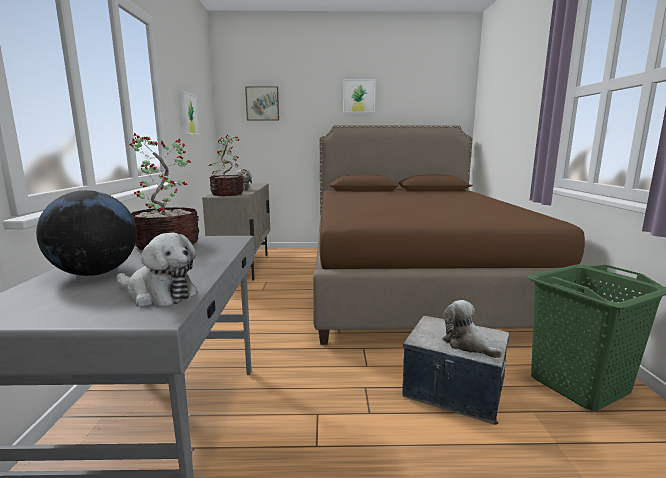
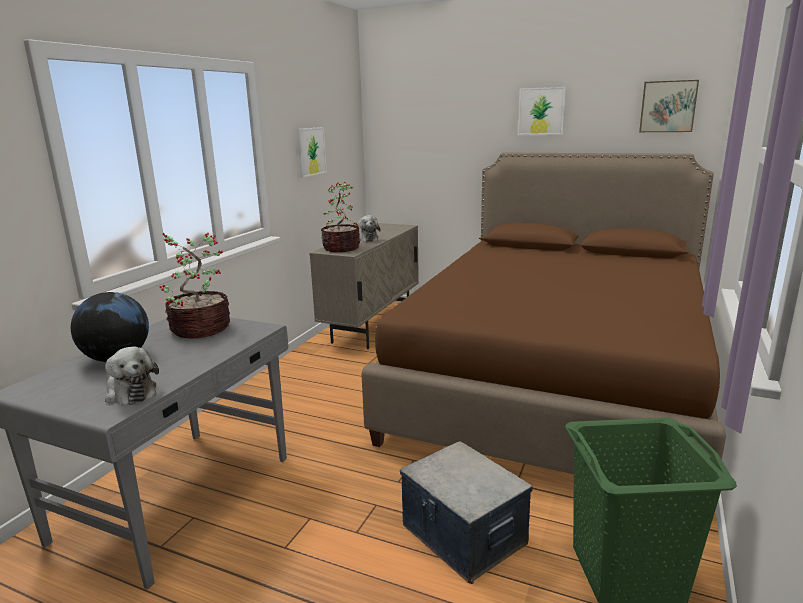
camera: 25 degrees right, 5 degrees up
(262, 103) = (416, 123): picture -> picture (668, 106)
(467, 344) = (463, 488): plush toy -> none

